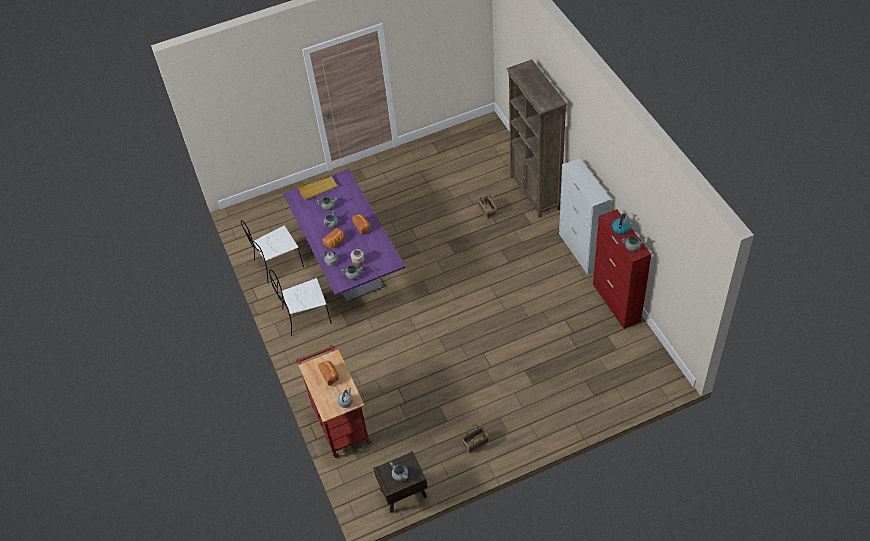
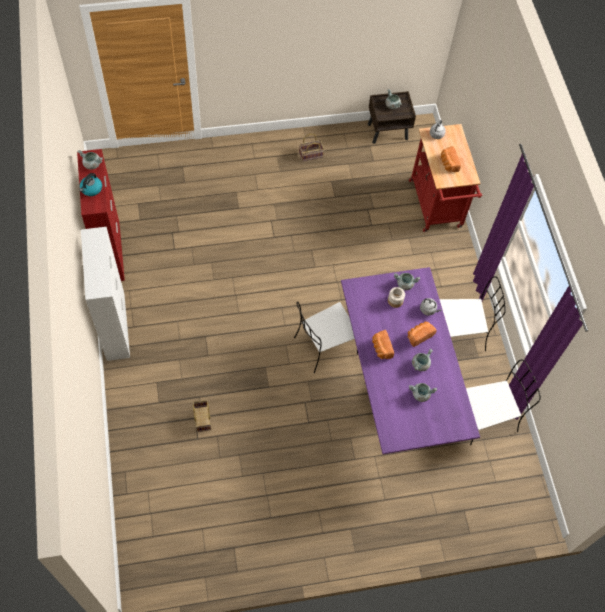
camera: 175 degrees left, 10 degrees up
(318, 188) = (430, 429): beige tray -> none
(413, 279) = (324, 346): none -> white chair
(535, 192) = (130, 430): brown bookcase -> none

